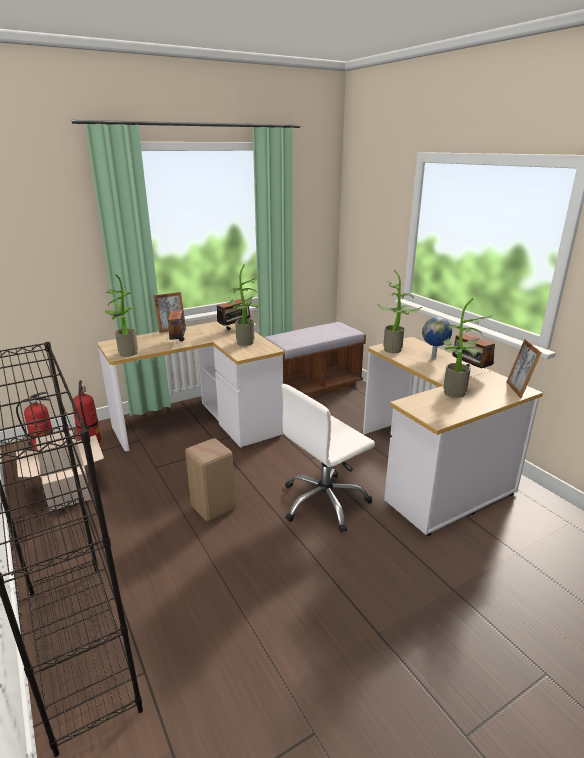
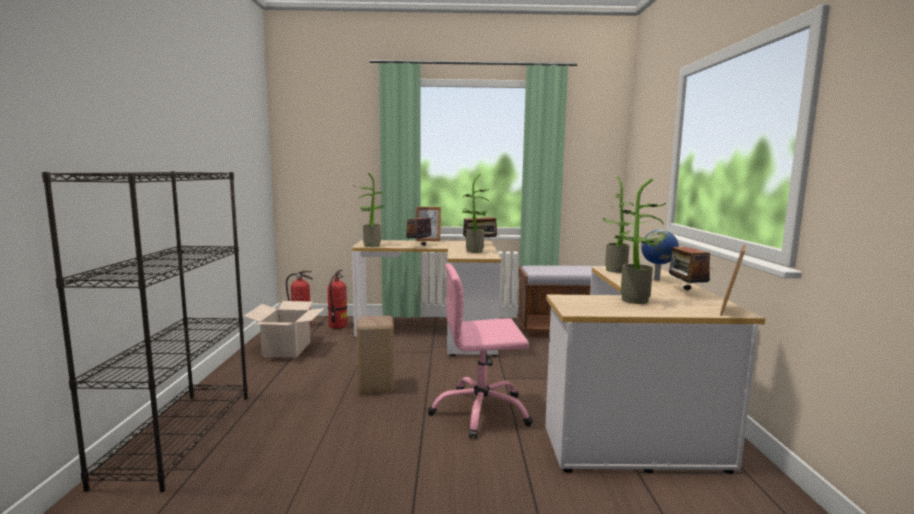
camera: 30 degrees right, 15 degrees down
(324, 502) = (481, 412): white office chair -> pink office chair

